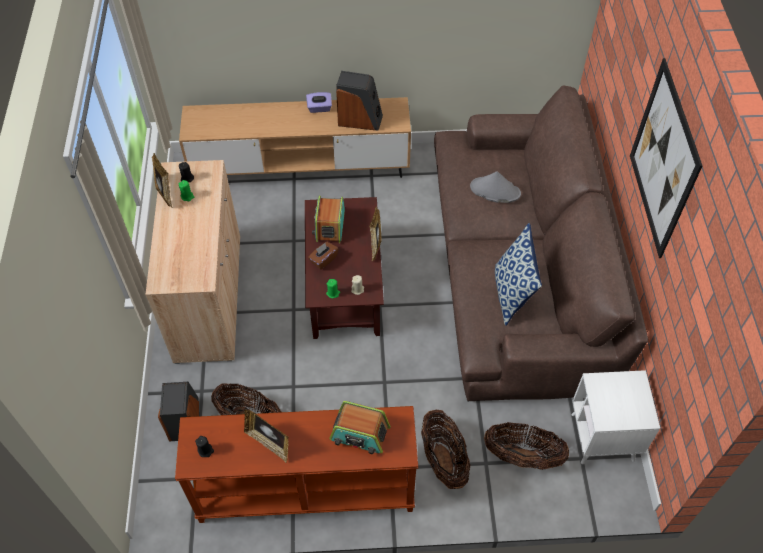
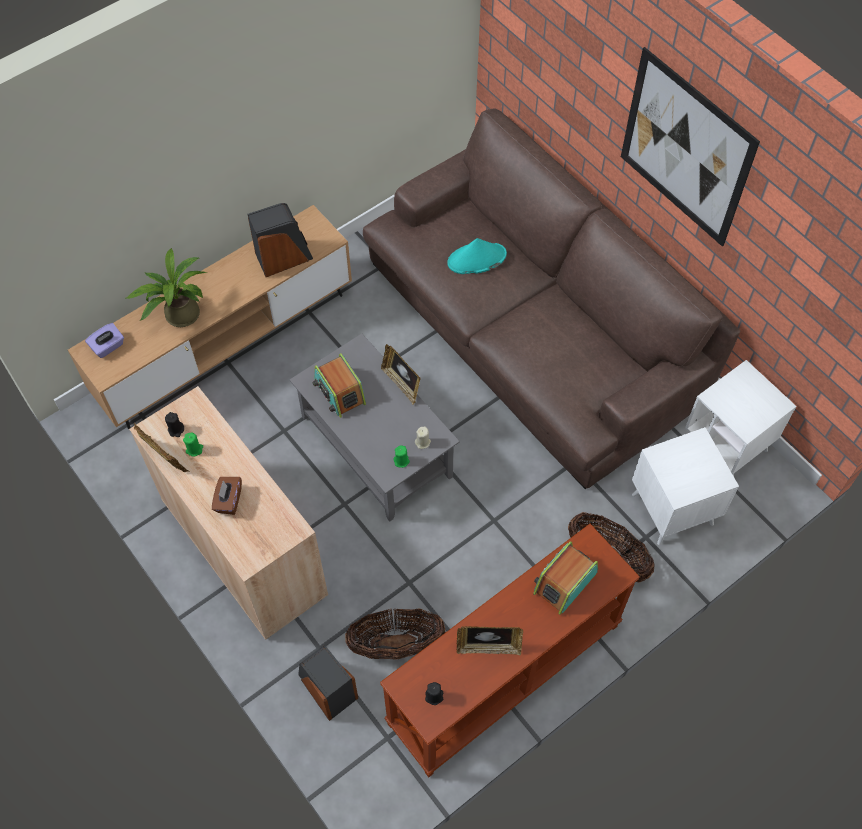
camera: 35 degrees left, 5 degrees up
(264, 120) = (178, 315): none -> potted plant
(319, 108) = (229, 268): purple tissue box -> purple tissue box (108, 347)
(323, 260) = (363, 432): brown tissue box -> brown tissue box (228, 500)
(345, 286) = (377, 447): brown coffee table -> grey coffee table
(359, 434) = (564, 582): radio -> radio turned 150 degrees clockwise
(494, 190) = (476, 259): grey hat -> turquoise hat
(512, 294) = (574, 357): pillow -> none
(522, 456) = (672, 509): basket -> white side table

